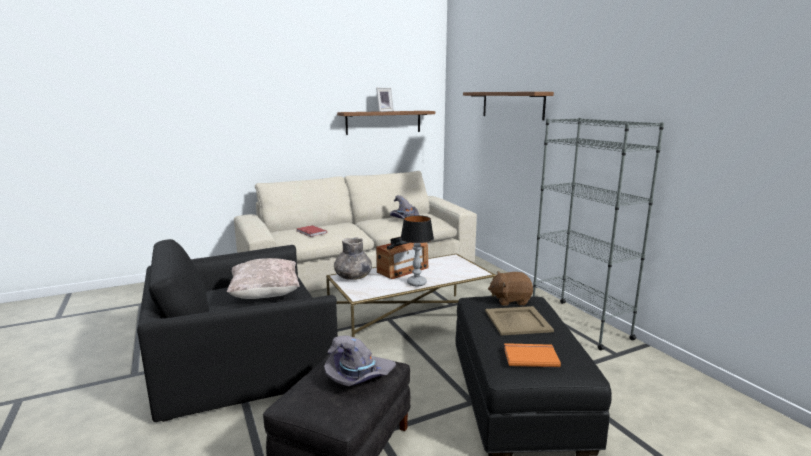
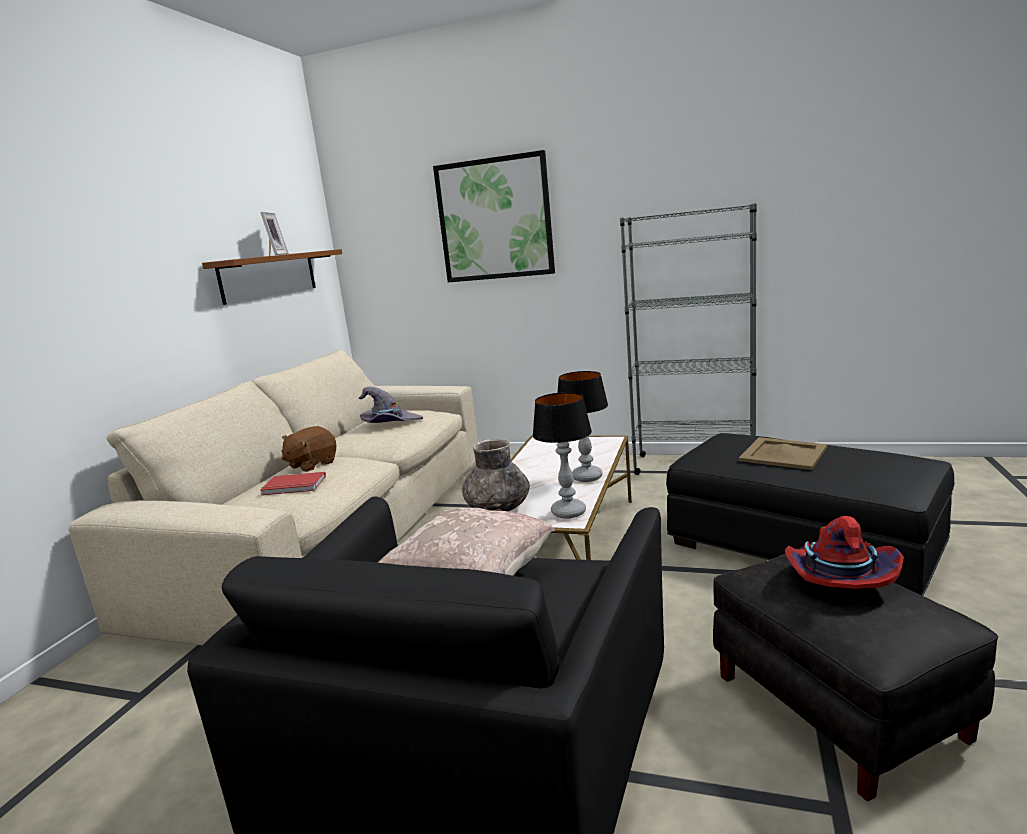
camera: 45 degrees left, 0 degrees up
(359, 376) = (837, 578): grey hat -> red hat
(367, 292) = (569, 512): none -> table lamp
(403, 270) = (530, 474): radio -> none
(510, 300) = (721, 444): brown plush toy -> brown plush toy (311, 464)
(512, 105) = (495, 219): brown shelf -> picture
(530, 356) = (877, 470): orange book -> none

